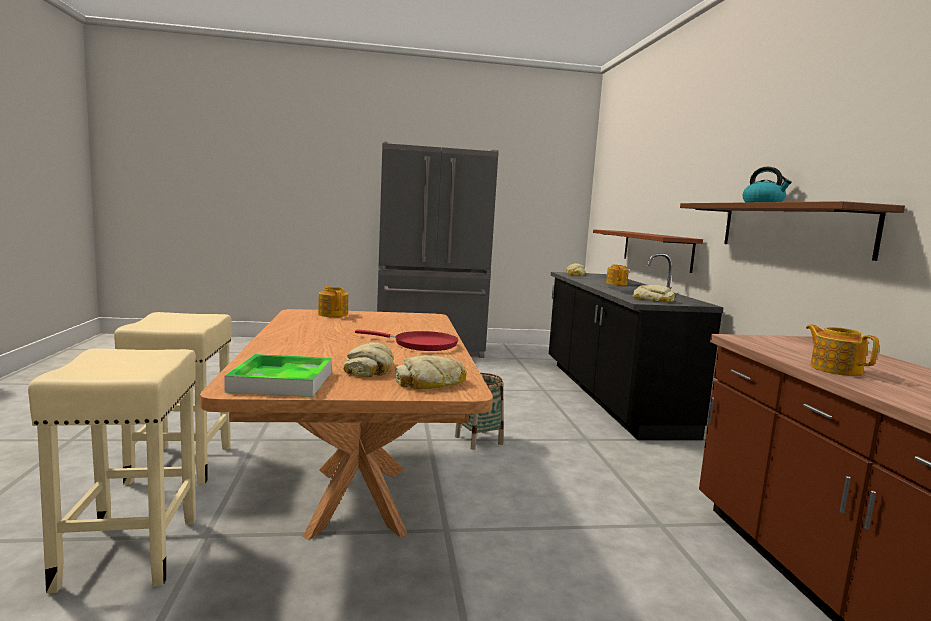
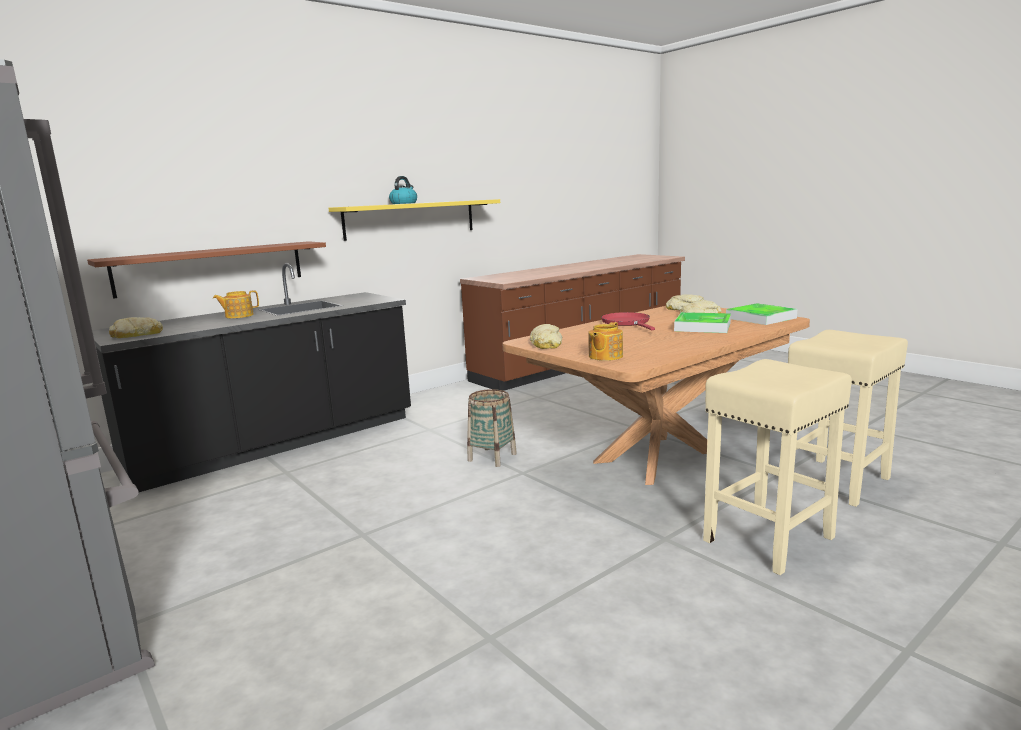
camera: 120 degrees left, 5 degrees up
(327, 352) = (702, 327): none -> tray
(653, 300) = (364, 300): bread -> bread (546, 344)
(790, 228) = (410, 219): brown shelf -> yellow shelf
(835, 369) = (550, 274): teapot -> none

